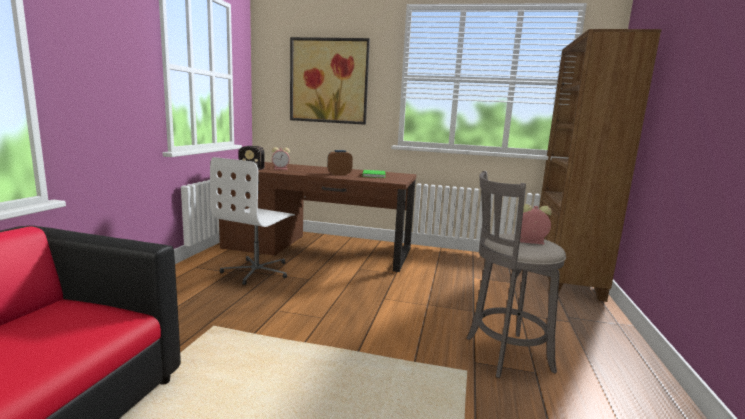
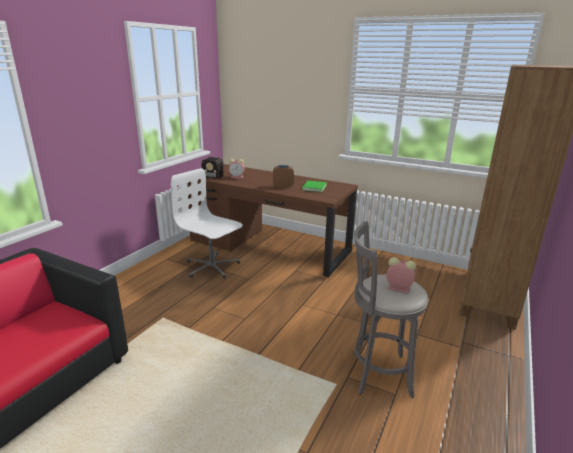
camera: 15 degrees right, 10 degrees up
(257, 271) = (211, 267): white office chair -> white office chair turned 90 degrees clockwise
(329, 81) = (284, 92): picture -> none

